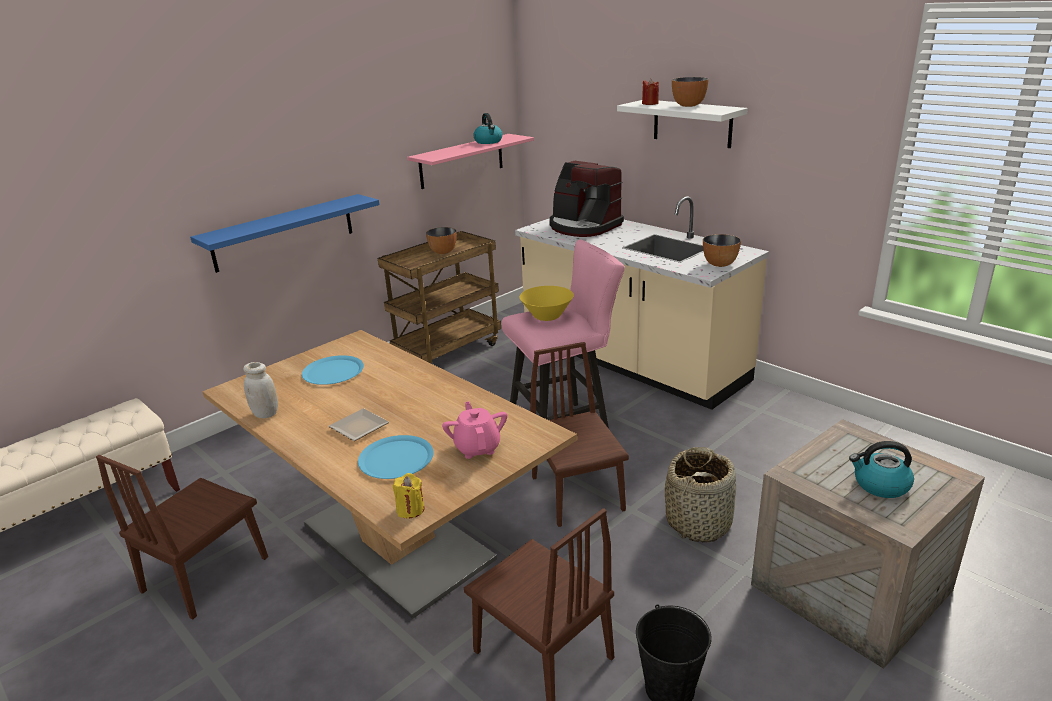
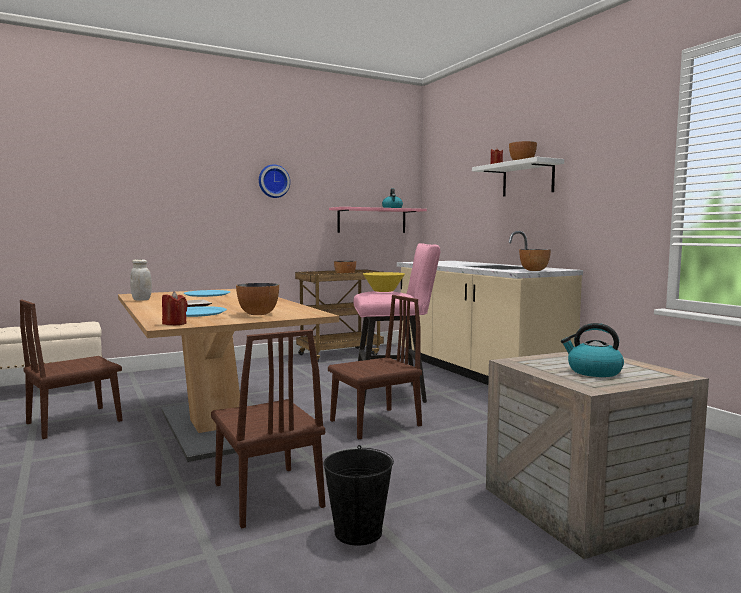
camera: 15 degrees right, 20 degrees down
(284, 232) = (228, 237): blue shelf -> none
(330, 136) = (273, 181): none -> wall clock
(410, 509) = (174, 323): yellow candle -> red candle
(477, 448) = (258, 314): pink teapot -> bowl
(577, 493) = (375, 423): brown chair -> brown chair turned 60 degrees clockwise
(583, 226) = (448, 262): coffee machine -> none
(699, 522) = (466, 450): basket -> none

